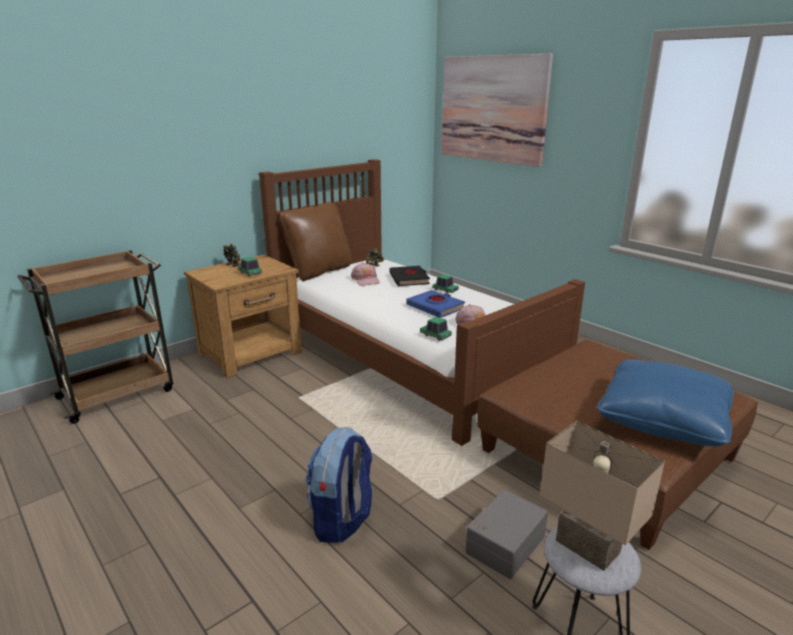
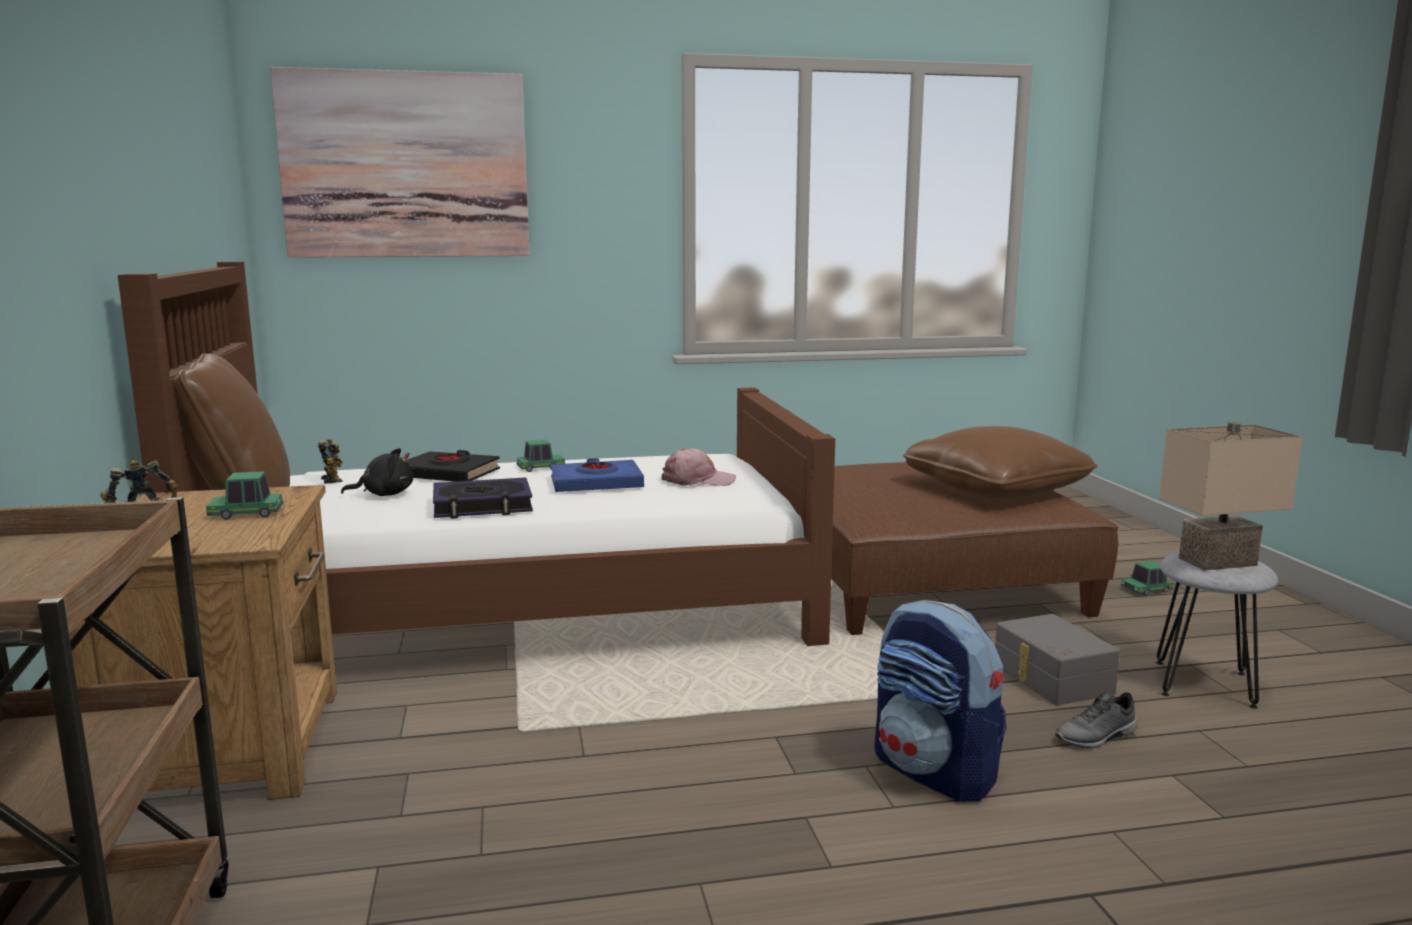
camera: 60 degrees left, 10 degrees down
(366, 280) = (384, 494): pink cap -> black plush toy
(371, 299) = (482, 506): none -> book
(434, 578) = (1097, 737): none -> grey shoe
(435, 335) = (697, 502): toy car -> toy car (1146, 590)
(663, 419) = (996, 490): blue pillow -> brown pillow

